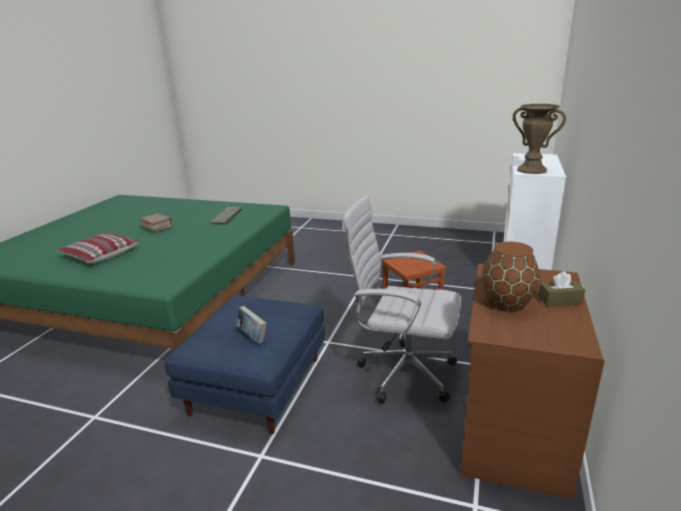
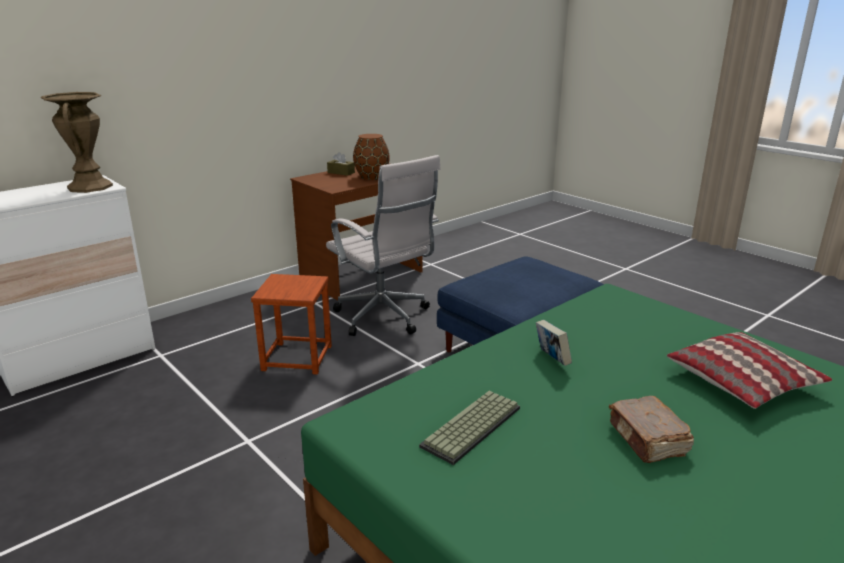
camera: 150 degrees left, 0 degrees up
(252, 337) = (526, 269): book -> book (551, 359)

